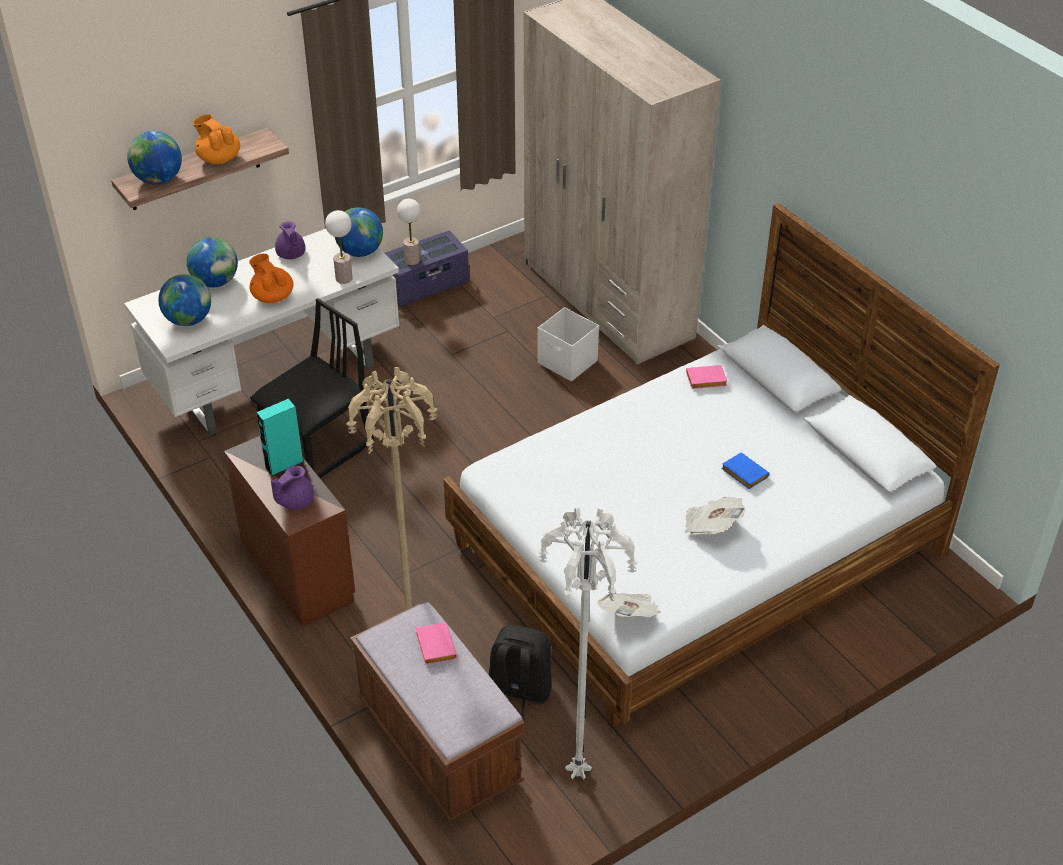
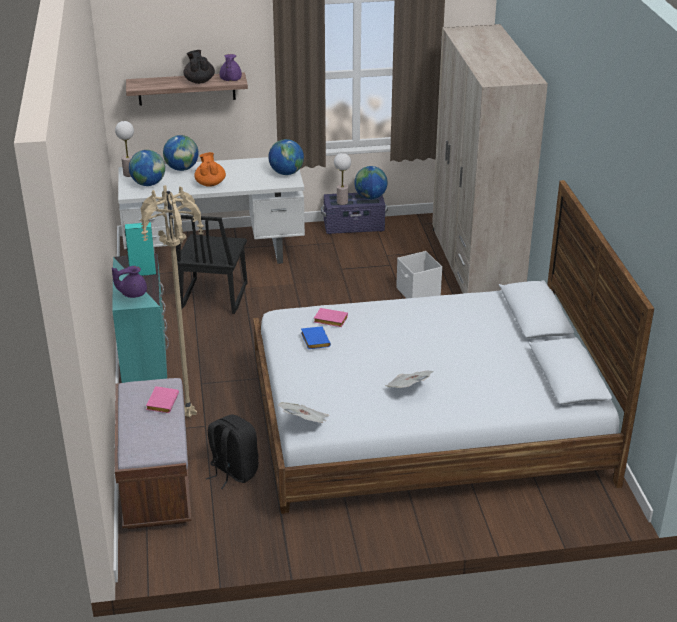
camera: 25 degrees right, 10 degrees down
(159, 180) = (153, 84): globe -> globe (370, 197)
(219, 158) = (199, 81): orange teapot -> black teapot
(291, 254) = (241, 165): purple teapot -> purple teapot (230, 80)
(298, 570) = (145, 360): brown dresser -> turquoise dresser
(319, 446) = (213, 297): black chair -> black chair turned 120 degrees clockwise
(344, 278) = (263, 184): table lamp -> table lamp (129, 174)
(579, 771) = (236, 532): white floor lamp -> none
(705, 381) = (475, 304): pink book -> pink book (329, 320)
(742, 473) = (458, 365): blue book -> blue book (314, 340)

